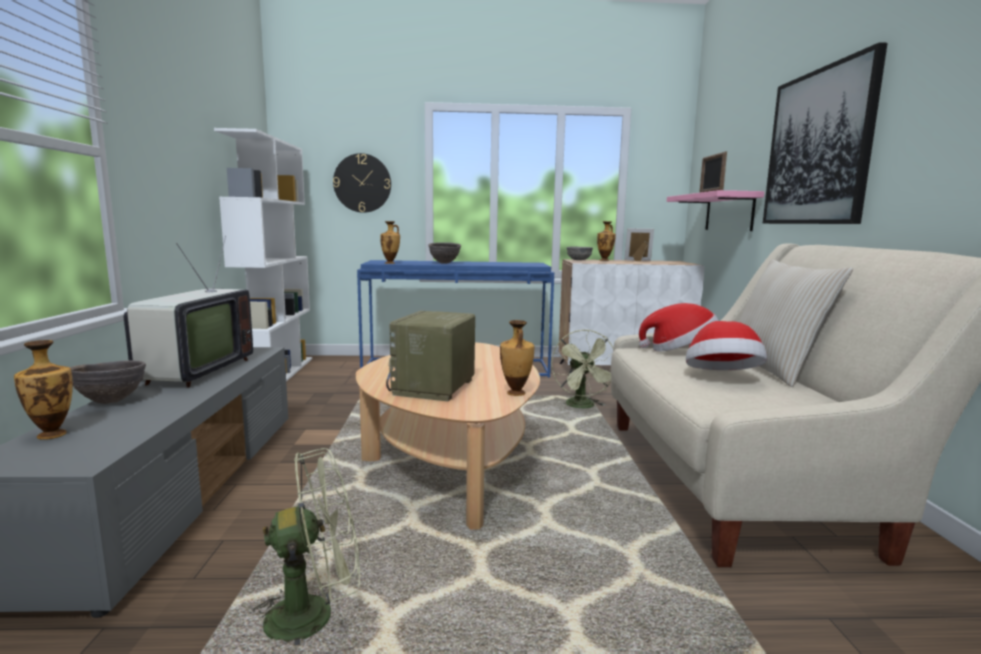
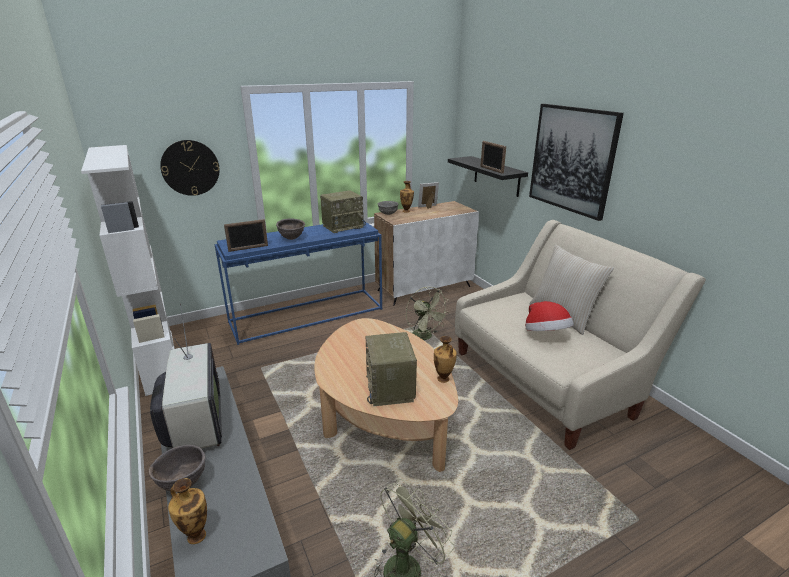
camera: 25 degrees left, 15 degrees up
(390, 263) = (248, 248): vase -> picture frame
(514, 263) = (343, 226): none -> radio
(679, 351) = (503, 306): hat -> none
(729, 212) = (496, 176): pink shelf -> black shelf

